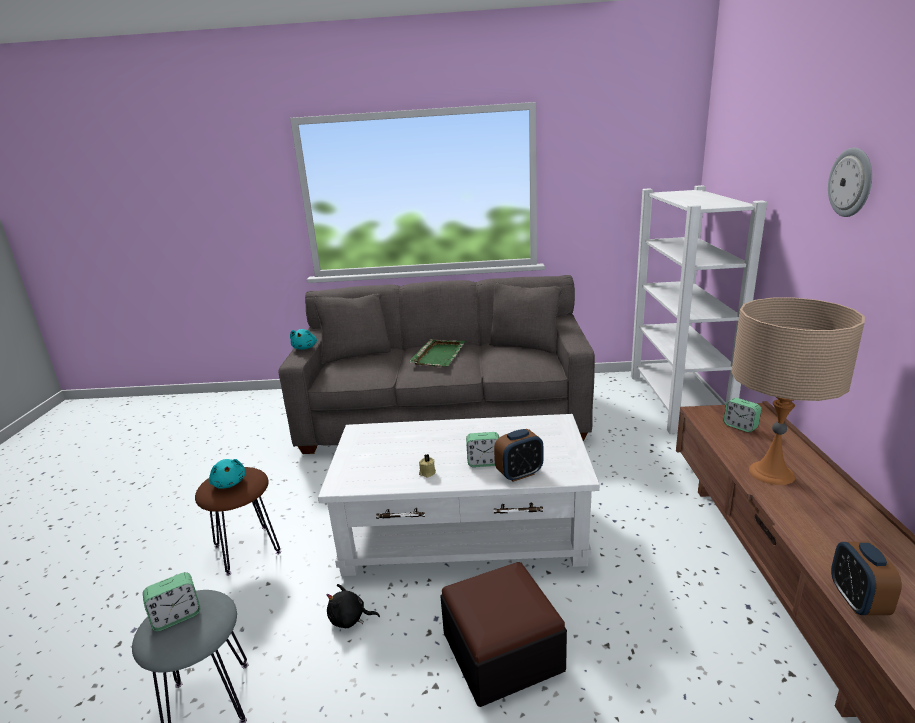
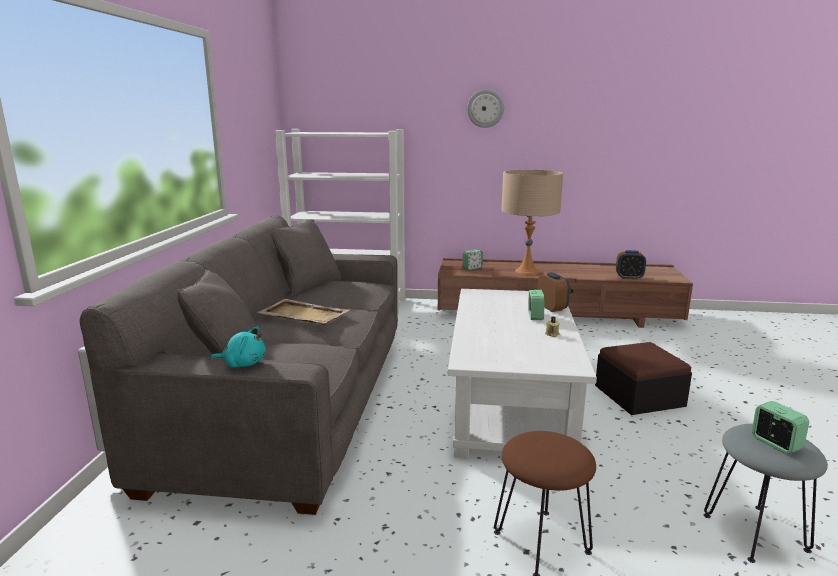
camera: 85 degrees left, 5 degrees down
(229, 483) = (554, 448): turquoise plush toy -> none
(350, 619) = (631, 458): black plush toy -> none
(438, 354) = (303, 314): green tray -> beige tray

